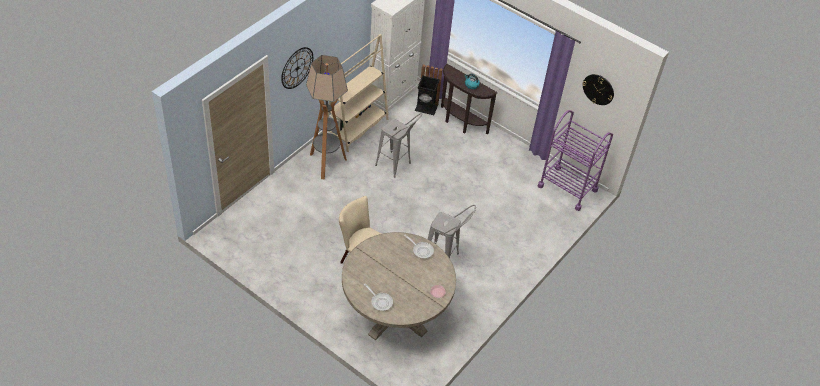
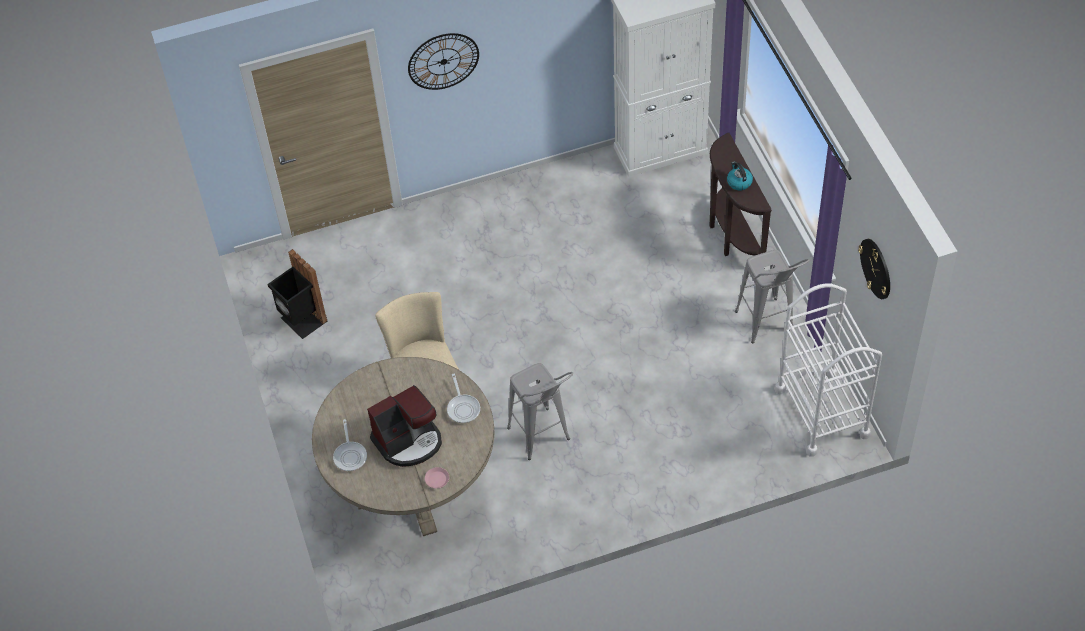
camera: 40 degrees right, 5 degrees up
(326, 164) = (483, 222): floor lamp -> none
(356, 128) = (566, 183): beige bookcase -> none
(397, 167) = (581, 268): grey stool -> grey stool (768, 328)
(406, 280) = (409, 441): none -> coffee machine
(426, 108) = (697, 192): black trash can -> black trash can (302, 321)
(567, 188) = (822, 412): purple cart -> white cart

